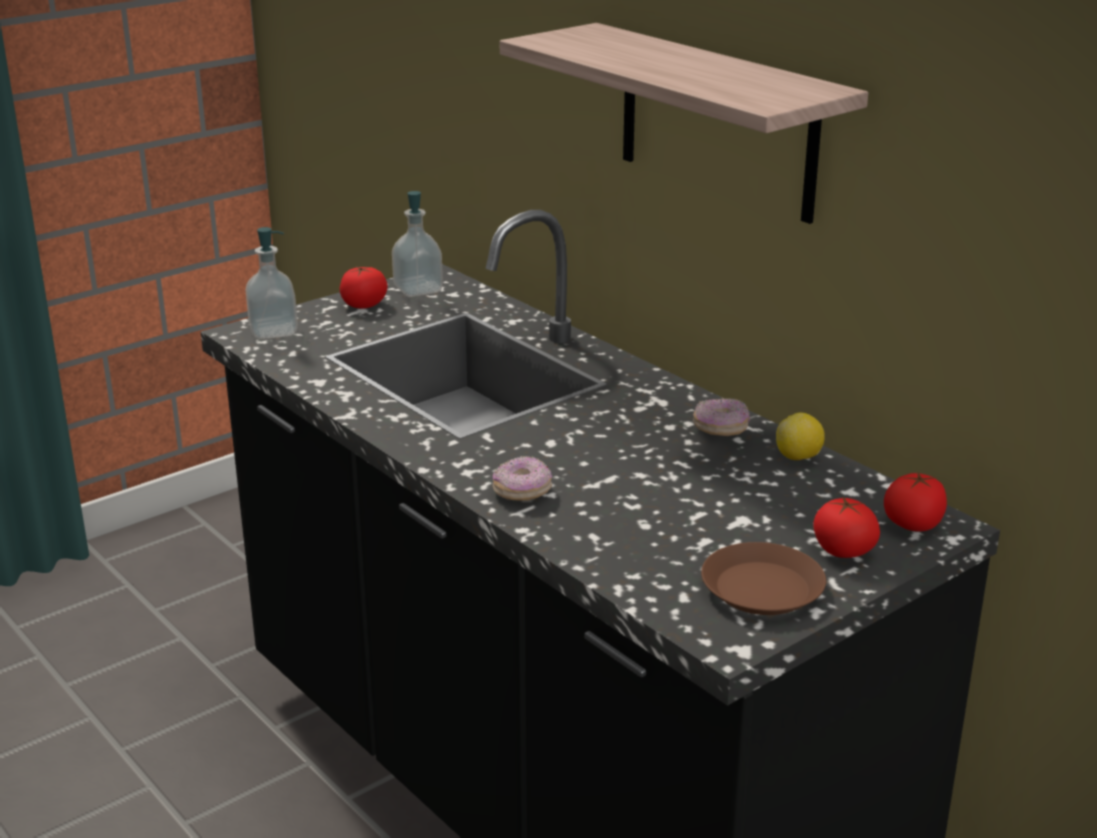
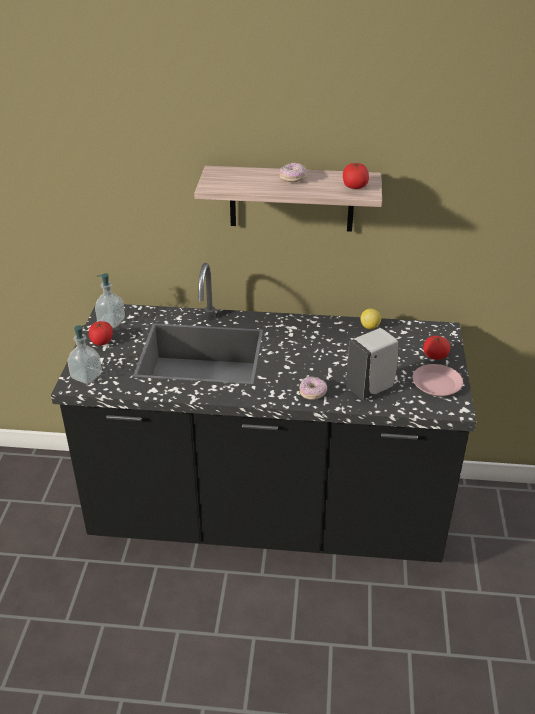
camera: 45 degrees left, 10 degrees up
(630, 533) = (371, 388): none -> white soap dispenser
(720, 429) = (330, 328): donut -> donut (293, 179)
(761, 589) = (436, 384): brown plate -> pink plate
(913, 524) = (437, 334): tomato -> tomato (354, 187)

